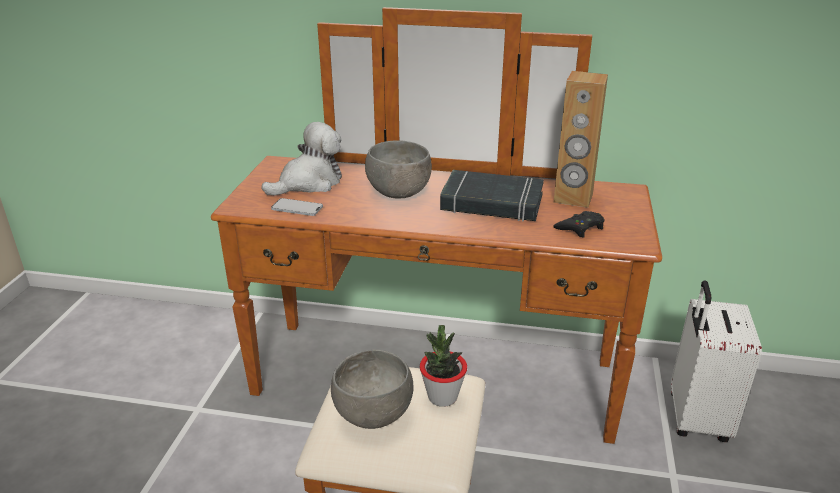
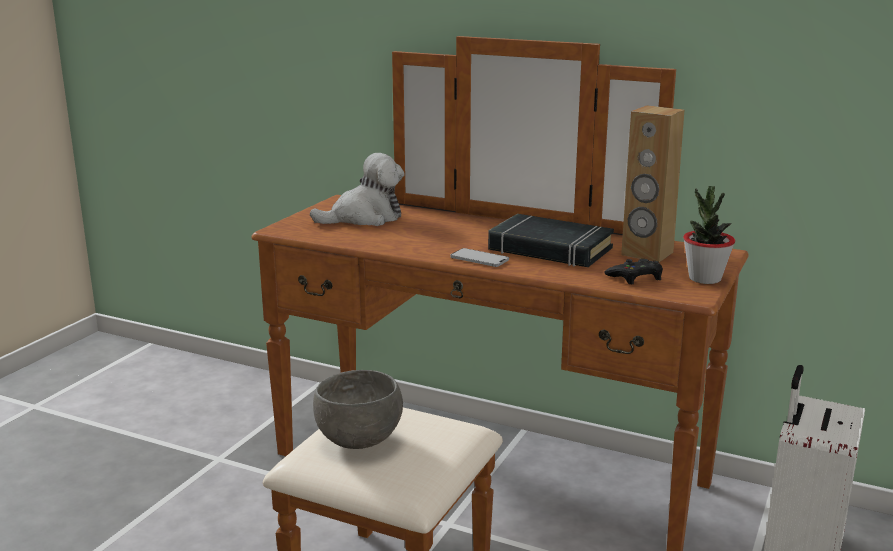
camera: 15 degrees right, 10 degrees down
(297, 208) = (339, 235): phone -> phone (479, 259)
(398, 194) = (452, 234): grey bowl -> none
(442, 397) = (441, 437): potted plant -> potted plant (704, 279)

